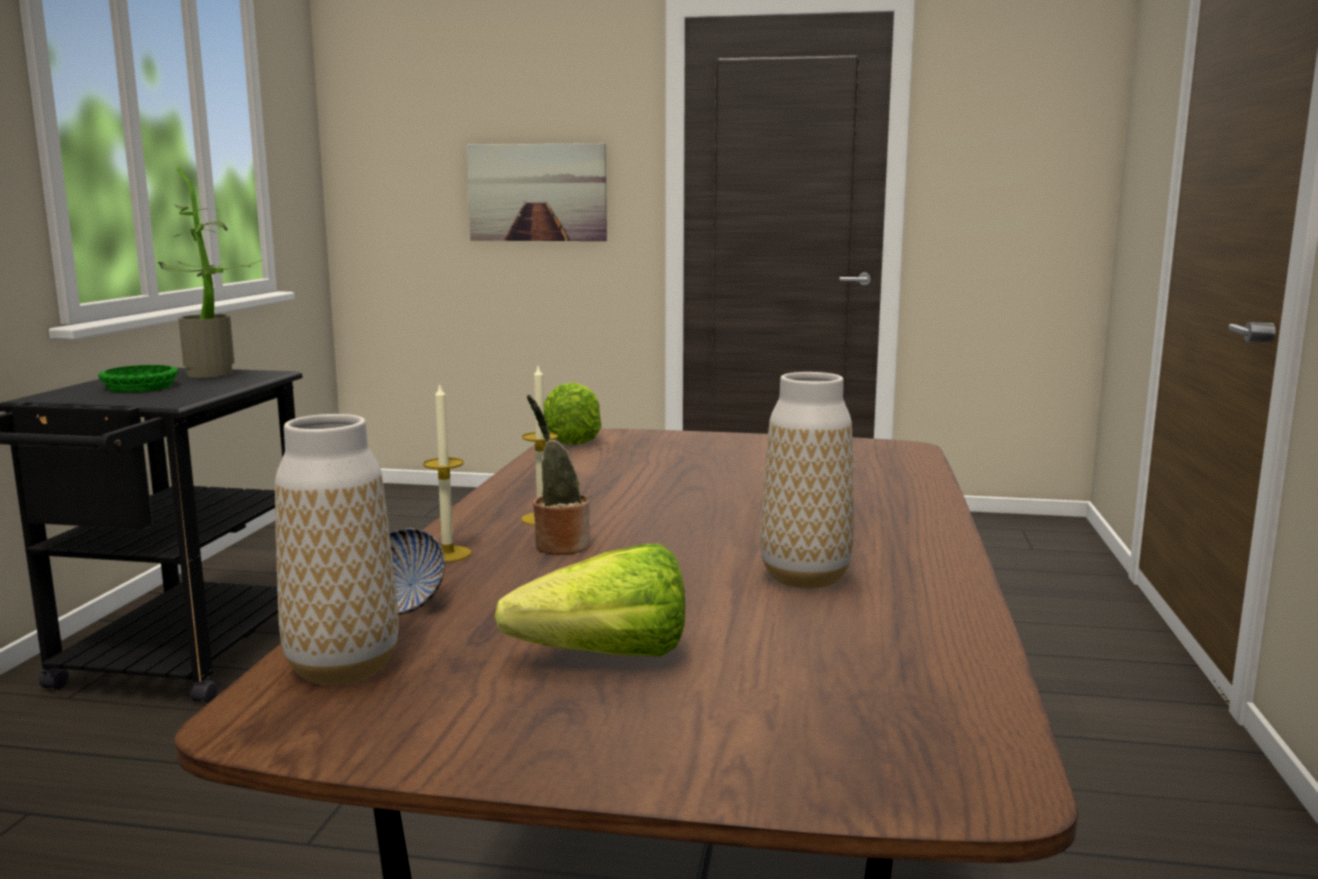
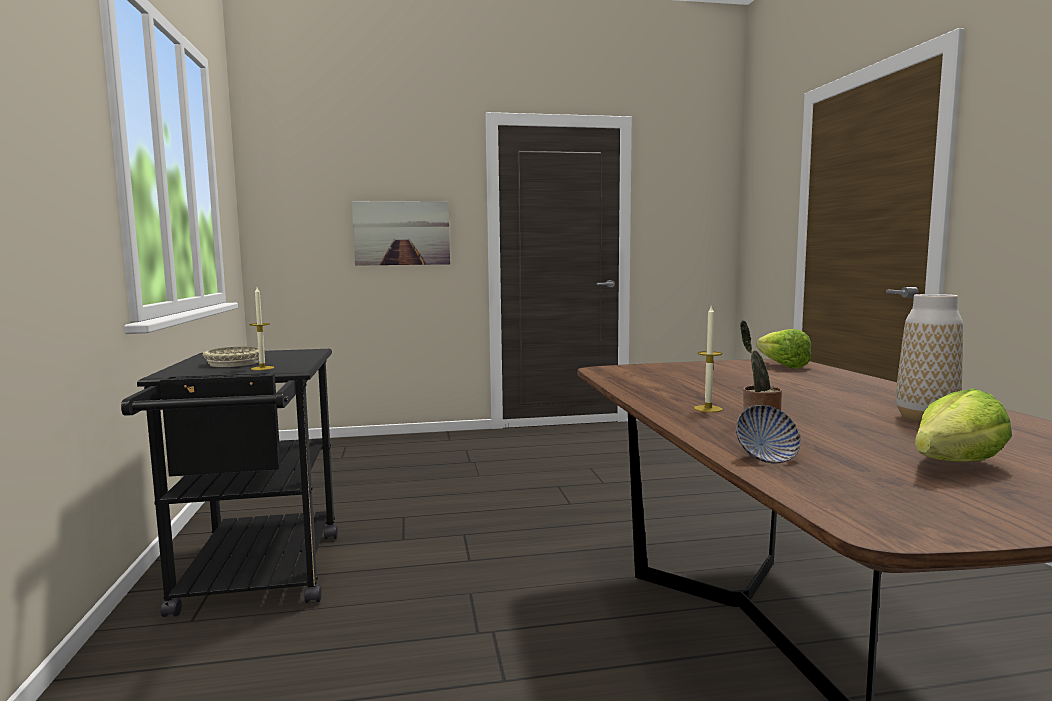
camera: 20 degrees left, 5 degrees down
(139, 387) = (234, 363): green bowl -> beige bowl
(217, 373) = (271, 352): potted plant -> none
(343, 667) = (835, 492): vase -> none
(447, 554) = (709, 431): candle -> candle (262, 368)
(576, 437) = (600, 370): lettuce -> lettuce (779, 365)

